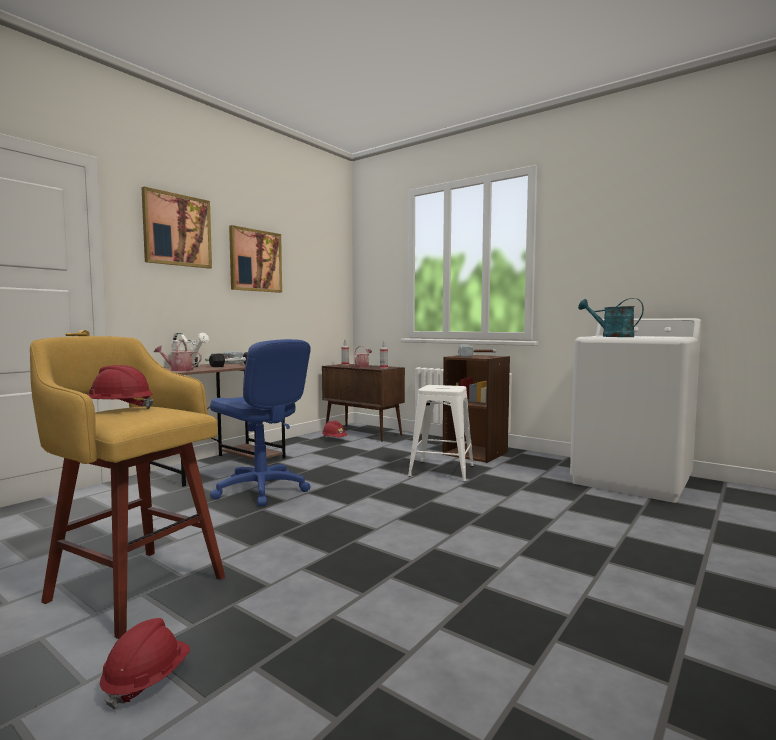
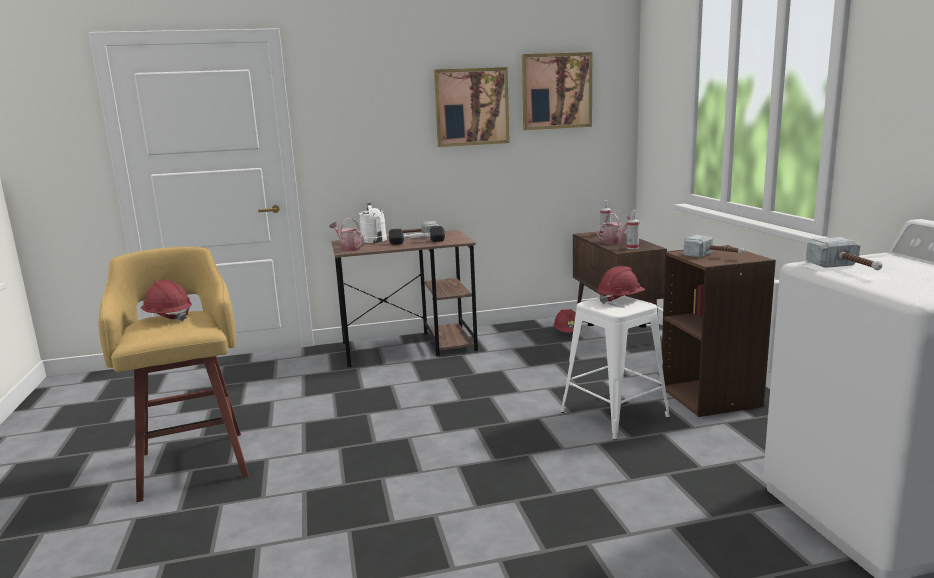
camera: 40 degrees right, 10 degrees up
(146, 681) = (109, 540): red hard hat -> red hard hat (620, 299)
(177, 230) = (368, 88): picture -> picture (556, 91)
(261, 490) = (397, 389): blue office chair -> none
(611, 336) = (848, 269): turquoise watering can -> hammer

